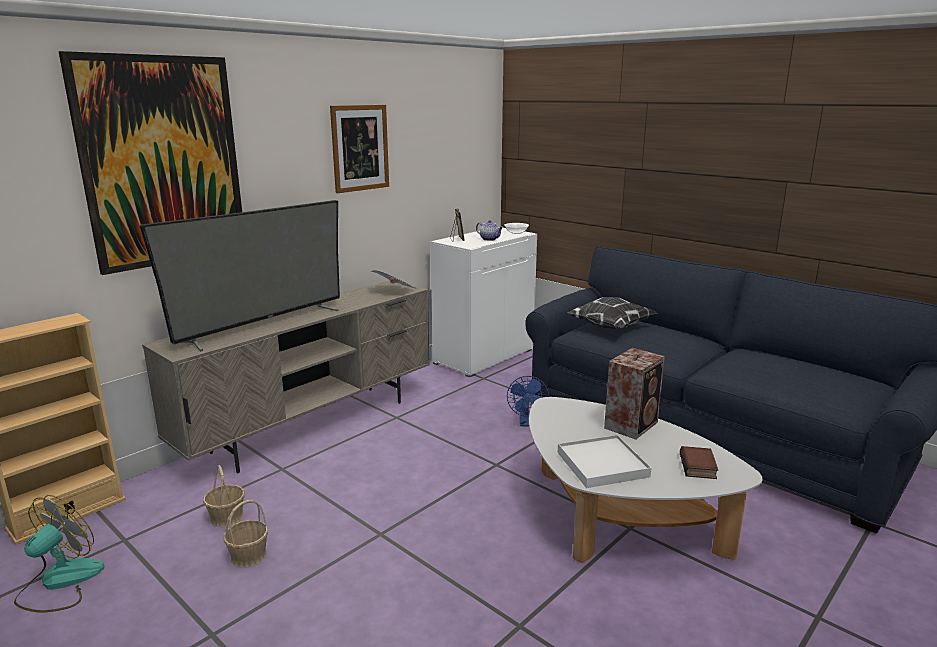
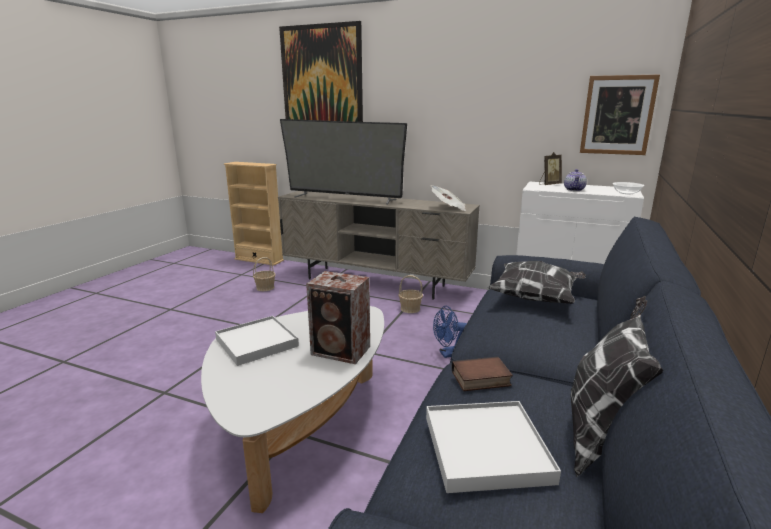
camera: 70 degrees right, 0 degrees up
(59, 582) = (209, 273): fan -> none
(248, 556) = (232, 301): basket -> basket (410, 309)
(360, 148) = (464, 87): picture -> picture (617, 115)
(699, 467) = (261, 391): book -> book (480, 379)
(790, 356) = (600, 435): none -> pillow
(812, 381) = (485, 449): none -> white tray

